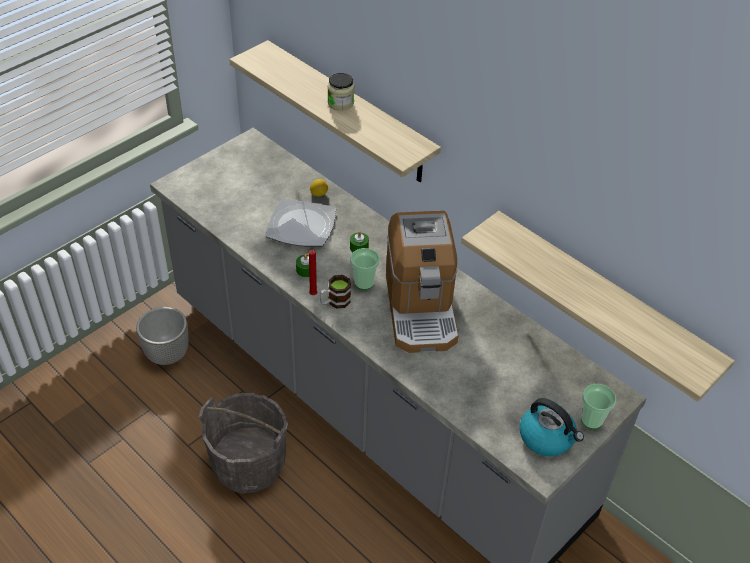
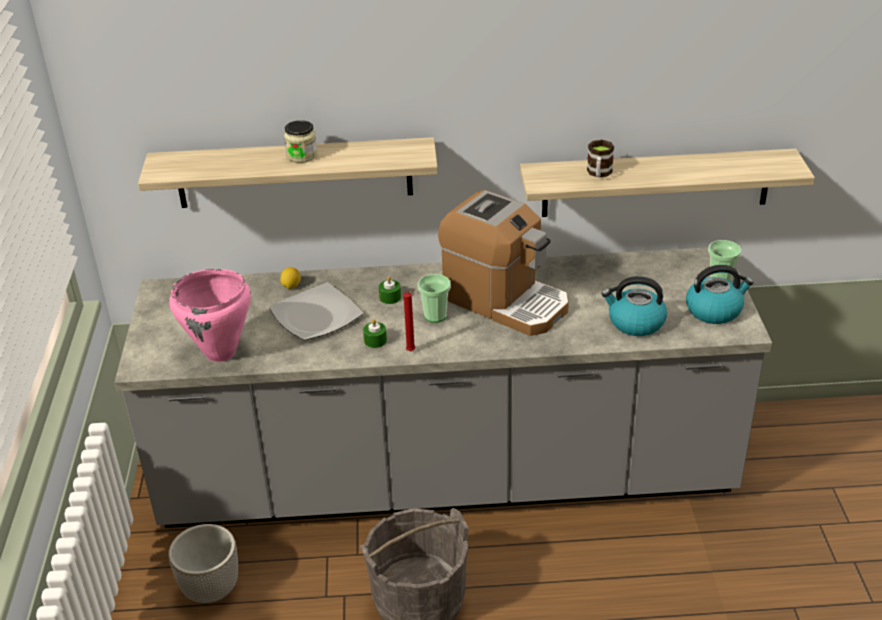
camera: 45 degrees left, 10 degrees down
(220, 209) = (221, 353): none -> pink cooking pot
(335, 302) = (436, 343): mug -> mug (599, 174)
(477, 397) = (635, 323): none -> kettle

